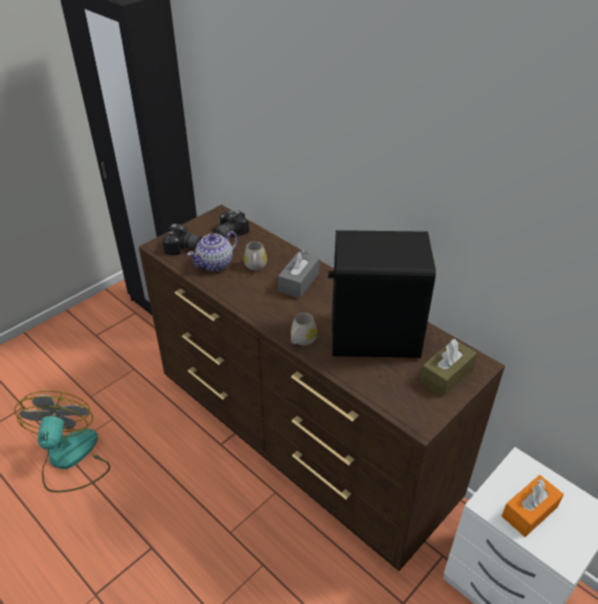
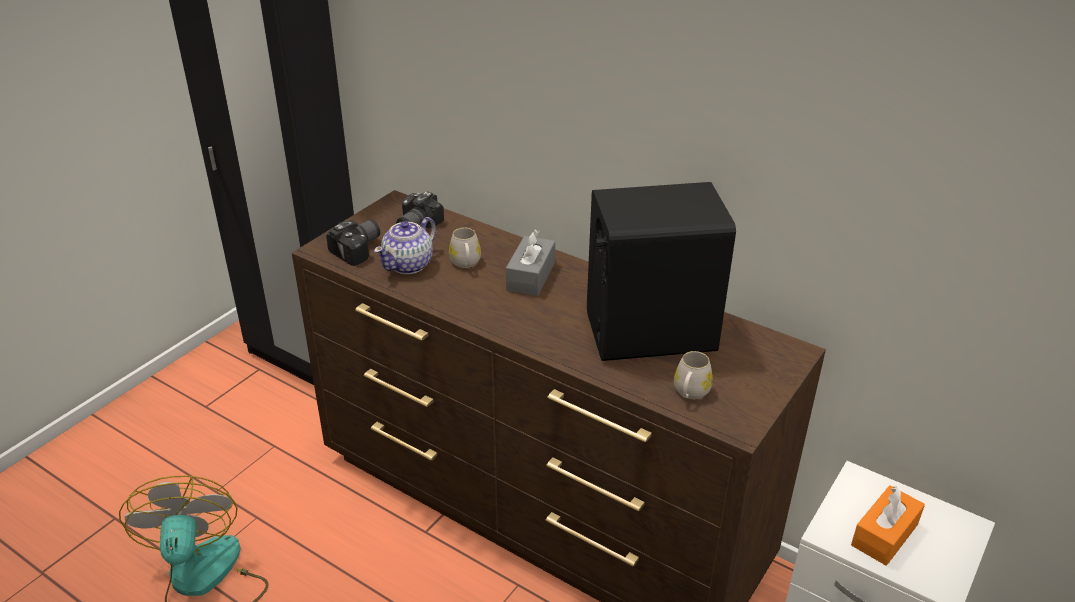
camera: 10 degrees left, 5 degrees down
(185, 249) = (359, 250): camera -> camera turned 60 degrees counterclockwise
(301, 340) = (555, 347): white mug -> white mug (690, 393)
(446, 375) = (756, 367): brown tissue box -> none

